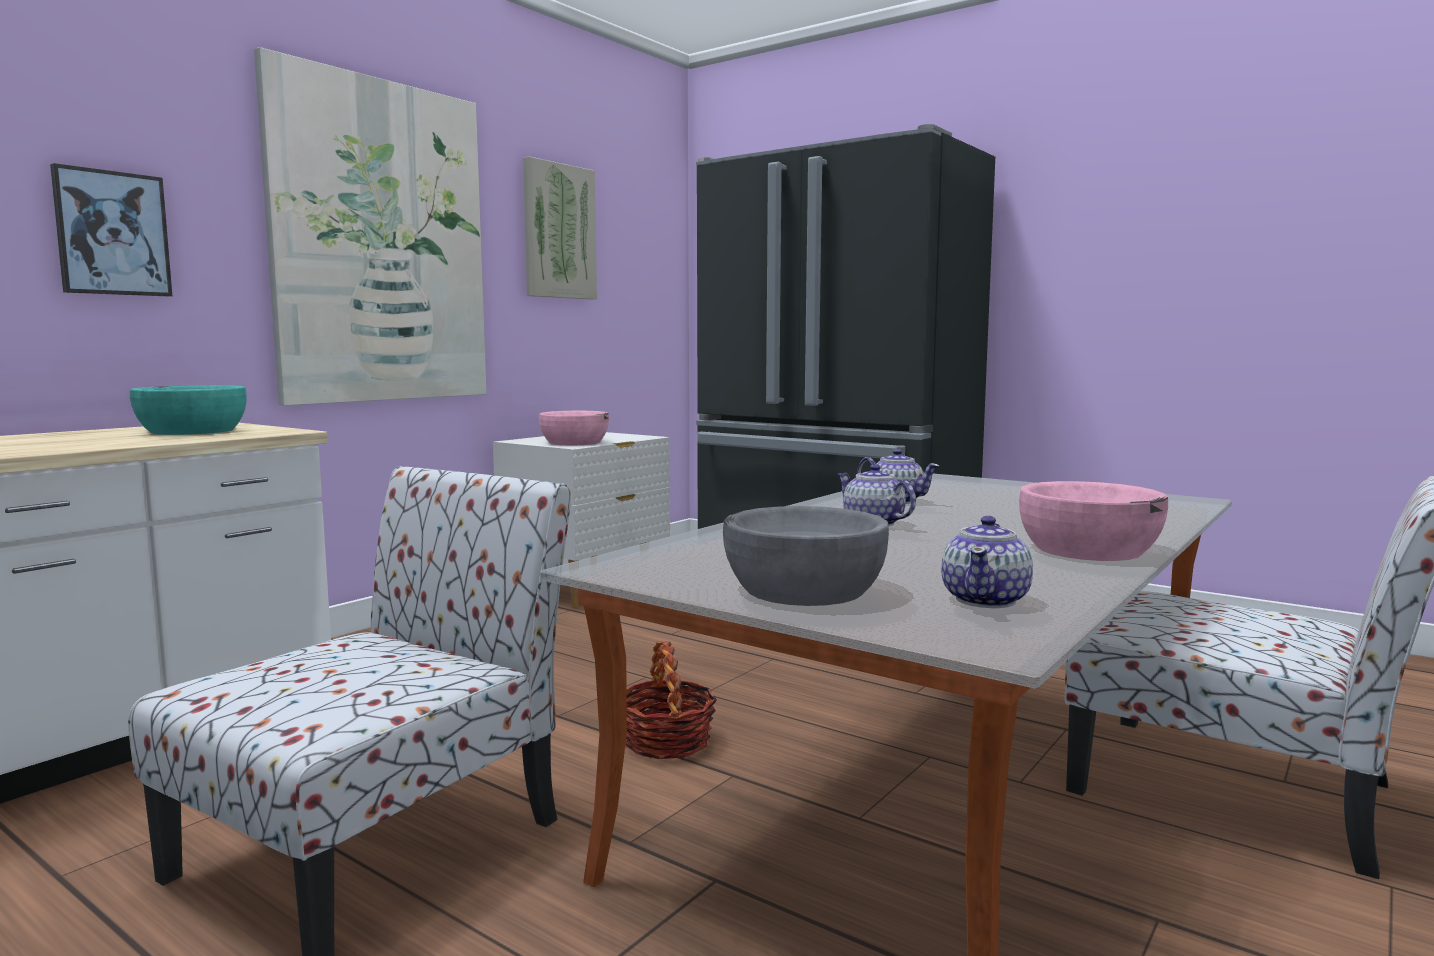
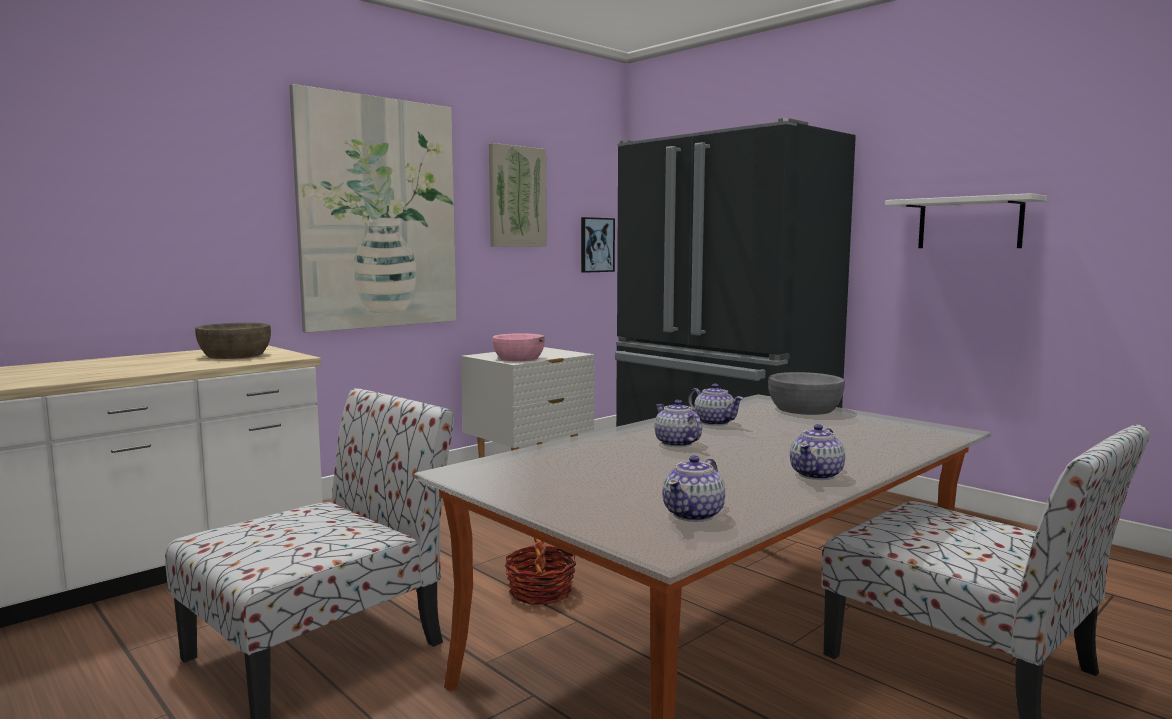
camera: 10 degrees right, 0 degrees up
(112, 233) = (191, 219): picture -> picture (596, 245)
(192, 431) = (235, 355): turquoise bowl -> brown bowl
(804, 589) = (575, 498): grey bowl -> grey bowl (804, 409)
(1088, 549) = (817, 475): pink bowl -> teapot
(1139, 263) = (969, 223): none -> white shelf

